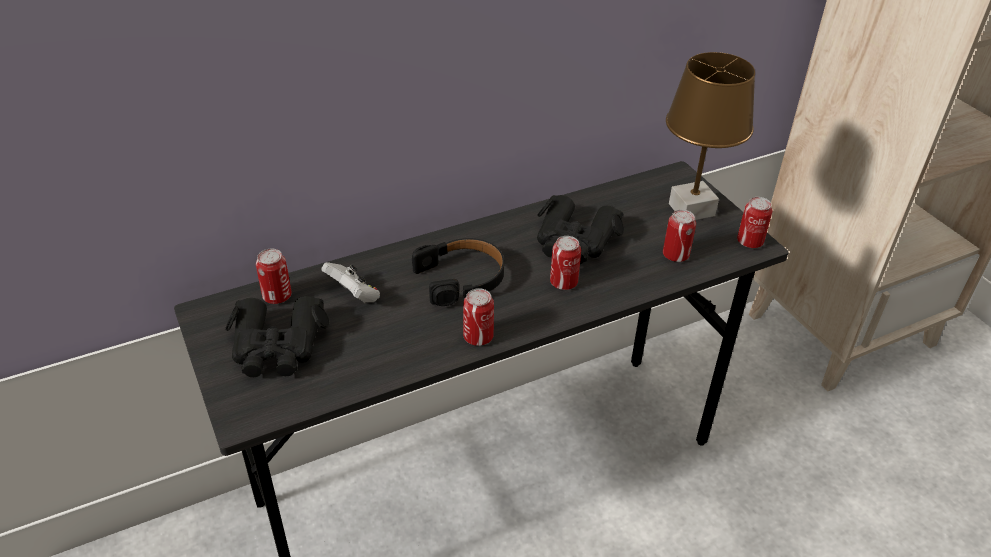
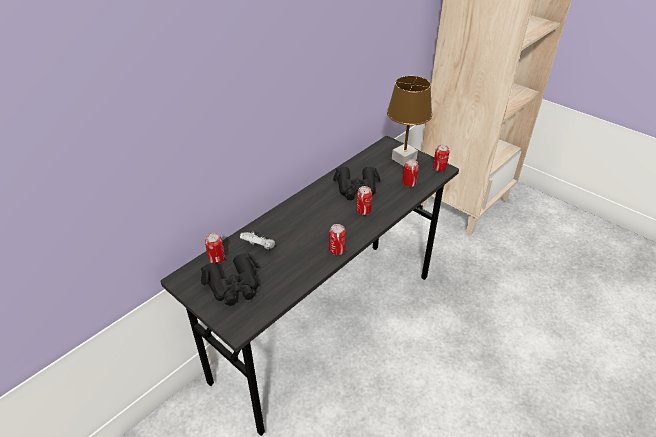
camera: 20 degrees left, 0 degrees up
(461, 278) = (311, 223): black headphones -> none

